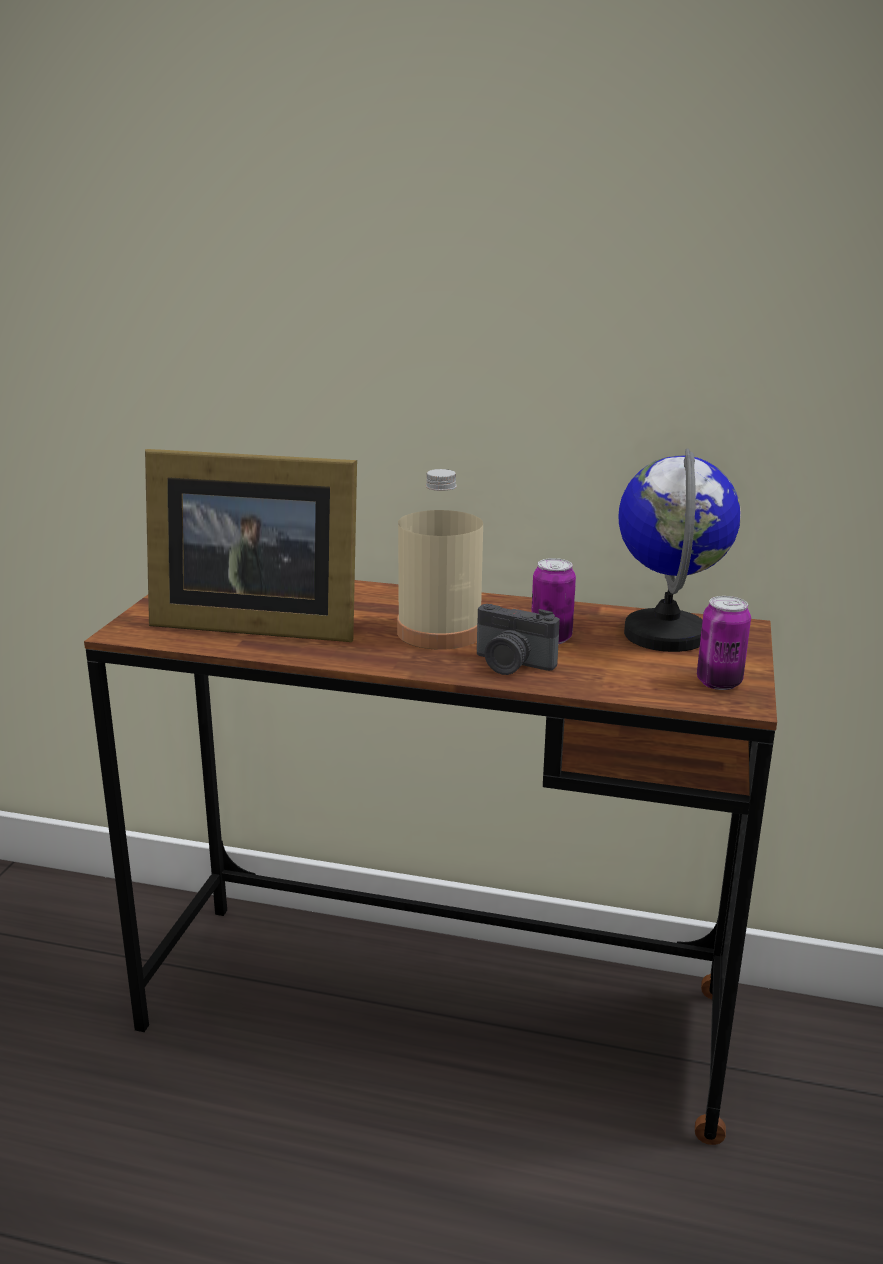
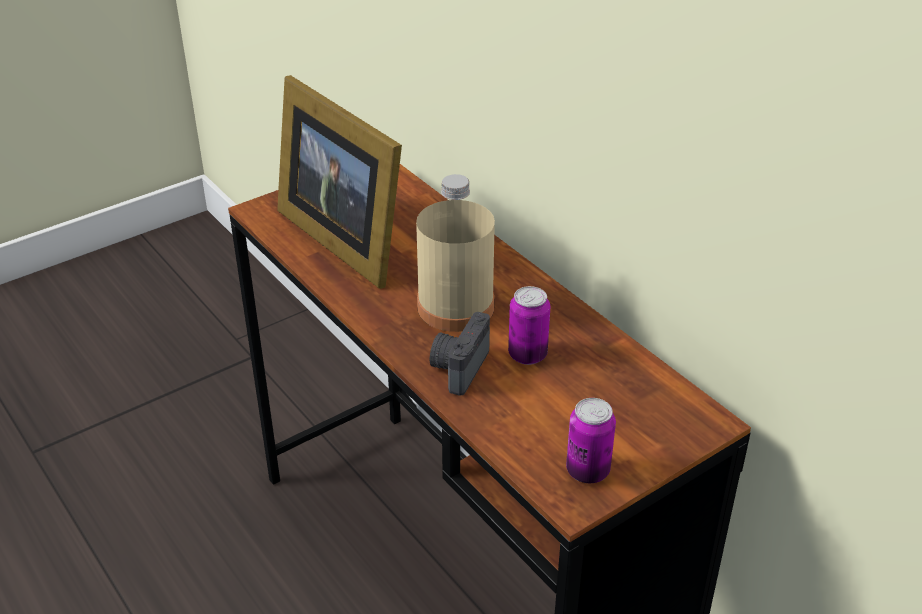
camera: 40 degrees right, 15 degrees up
(511, 664) = (458, 368): camera -> camera turned 45 degrees clockwise
(666, 635) = (626, 397): globe -> none

